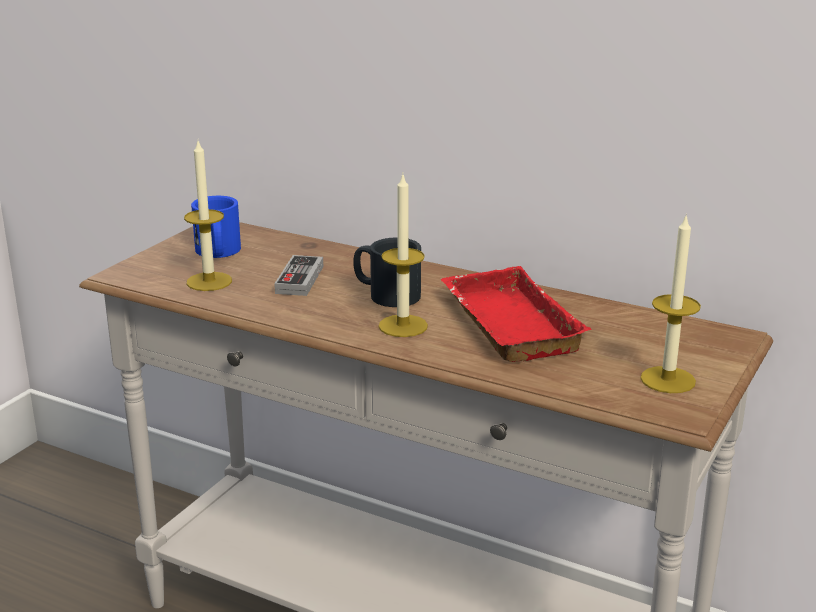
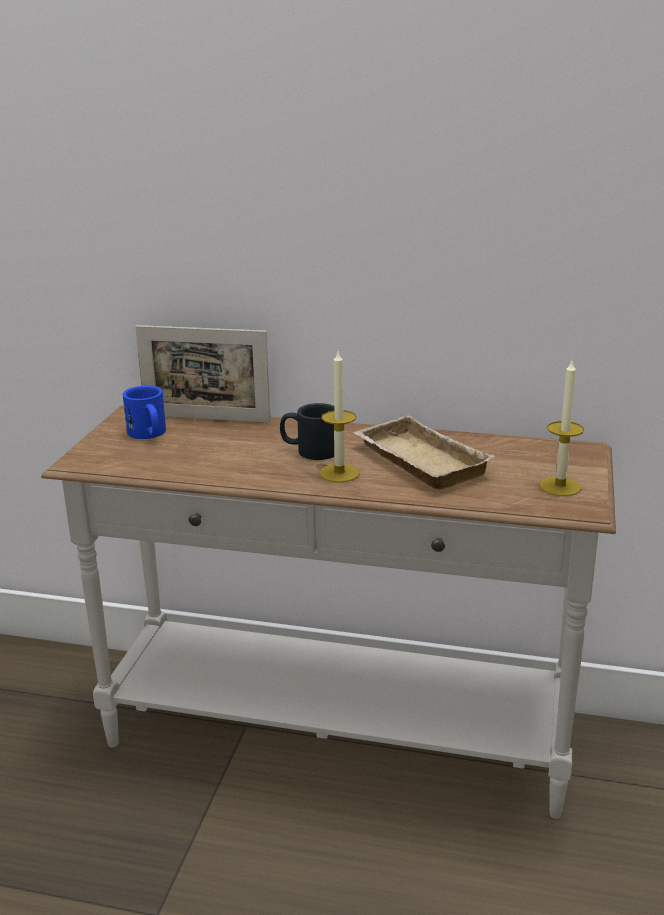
camera: 15 degrees left, 0 degrees up
(209, 281) = (157, 458): candle -> none
(293, 243) = (206, 418): none -> picture frame
(299, 279) = (232, 447): game controller -> none
(505, 324) = (416, 461): red tray -> beige tray

